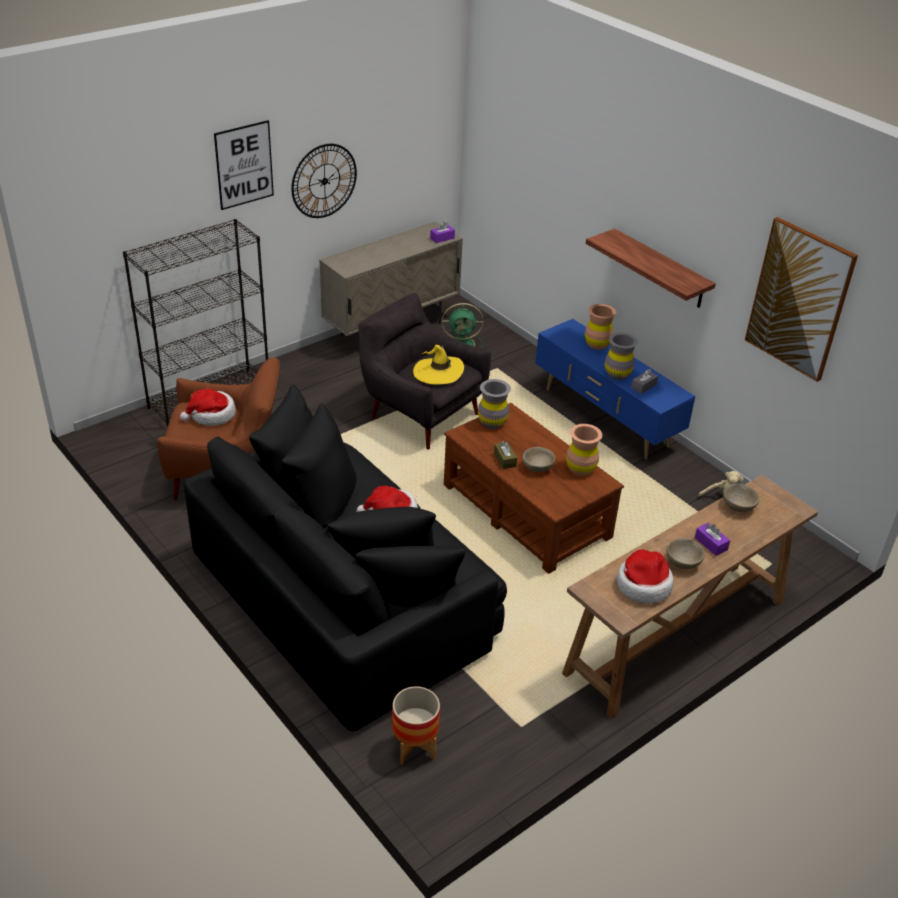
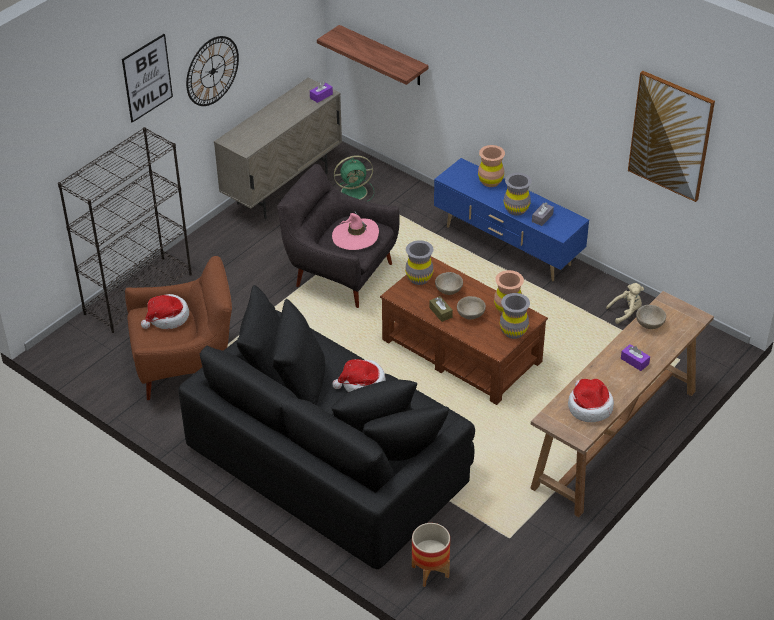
camera: 10 degrees left, 5 degrees up
(438, 372) = (355, 236): yellow hat -> pink hat
(580, 493) = (513, 331): none -> grey vase
(660, 269) = (542, 113): shelf -> shelf (383, 56)
(683, 563) = (616, 382): beige bowl -> beige bowl (449, 290)

